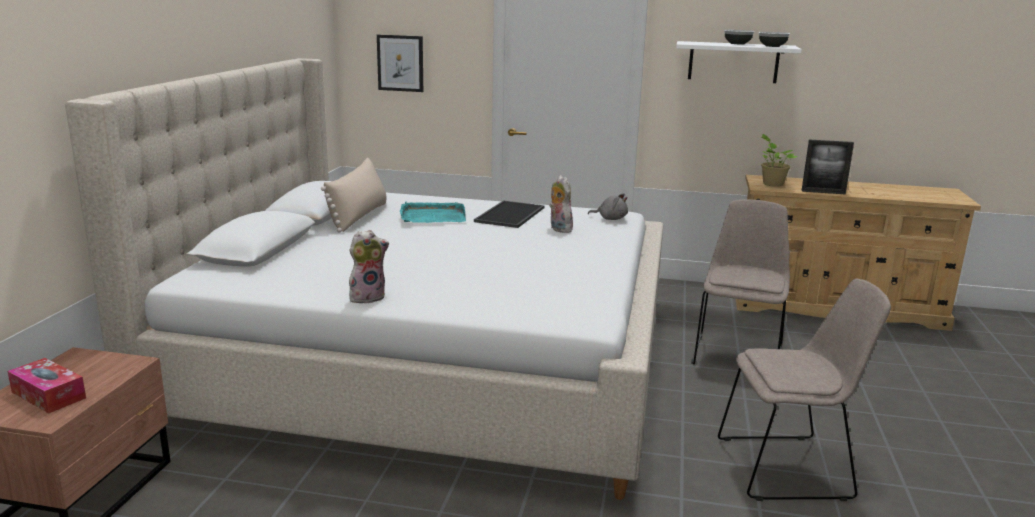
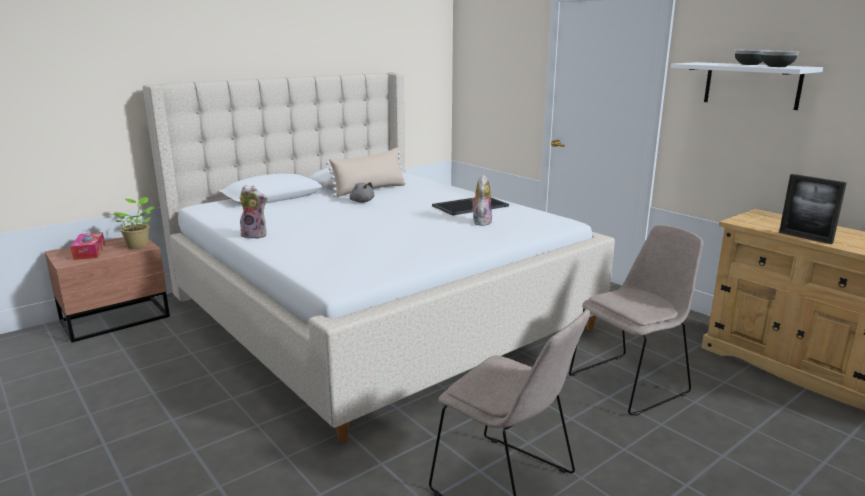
camera: 40 degrees right, 0 degrees up
(400, 63) = (488, 80): picture -> none
(432, 216) = (414, 197): turquoise tray -> none
(610, 219) = (543, 223): grey plush toy -> grey plush toy (362, 201)
(771, 184) = (760, 220): potted plant -> potted plant (138, 245)

